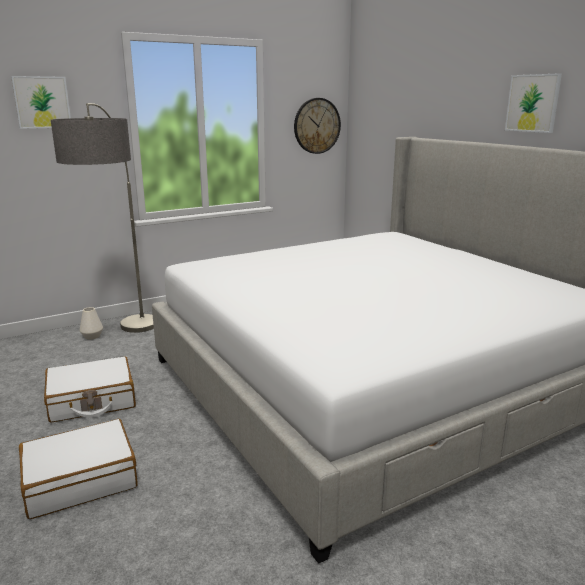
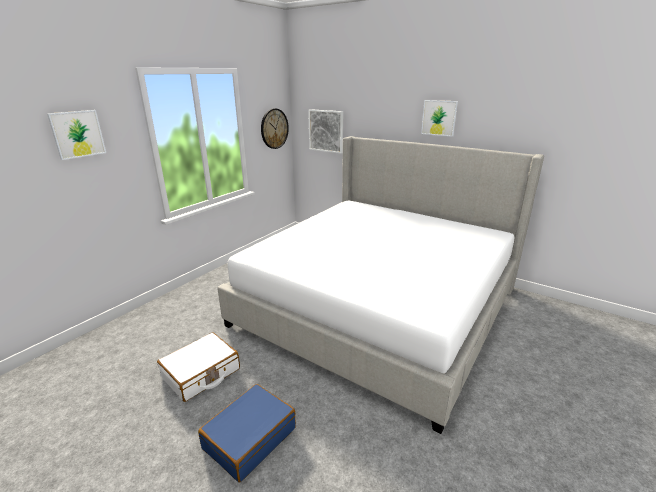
camera: 25 degrees left, 5 degrees up
(80, 480) = (249, 438): white suitcase -> blue suitcase
(92, 336) = (151, 319): white vase -> none
(125, 344) = (185, 319): floor lamp -> none
(385, 130) = (326, 131): none -> picture

